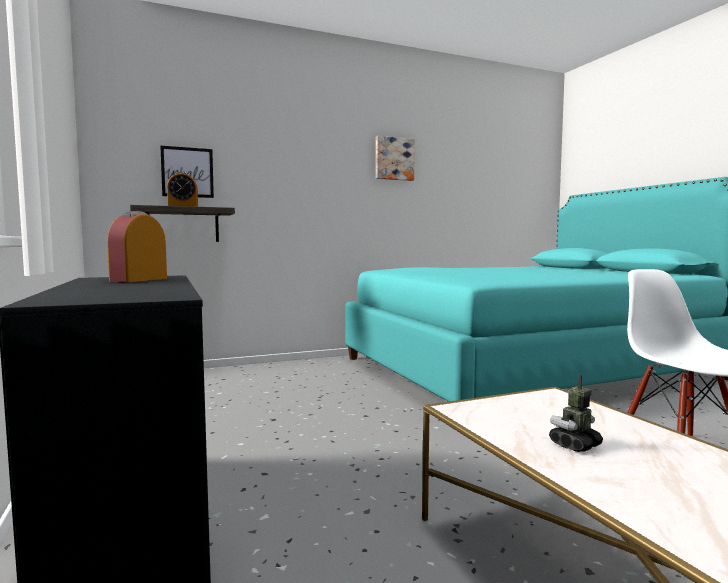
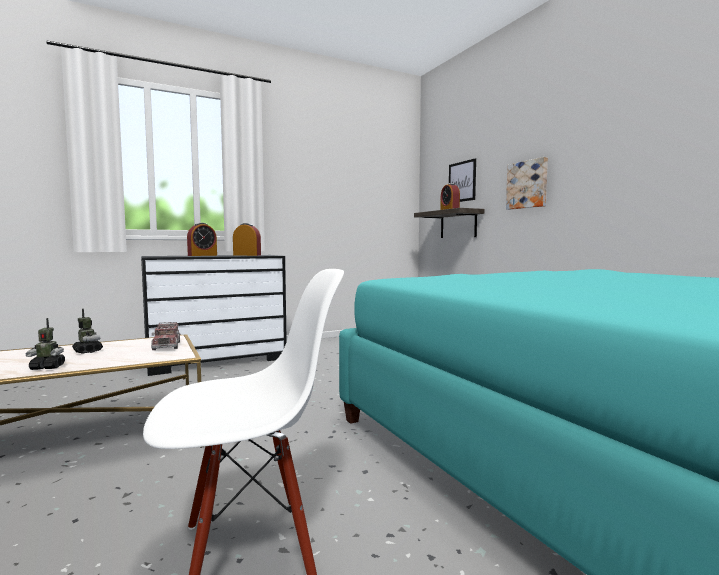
camera: 85 degrees right, 0 degrees up
(104, 288) = (202, 255): none -> alarm clock
(394, 159) = (660, 106): picture -> picture (527, 184)
(508, 405) = (166, 345): none -> toy truck
(679, 447) = (47, 367): none -> toy robot

